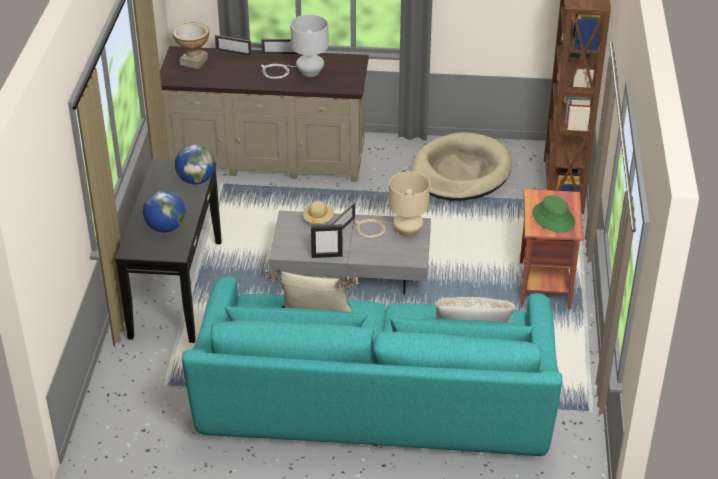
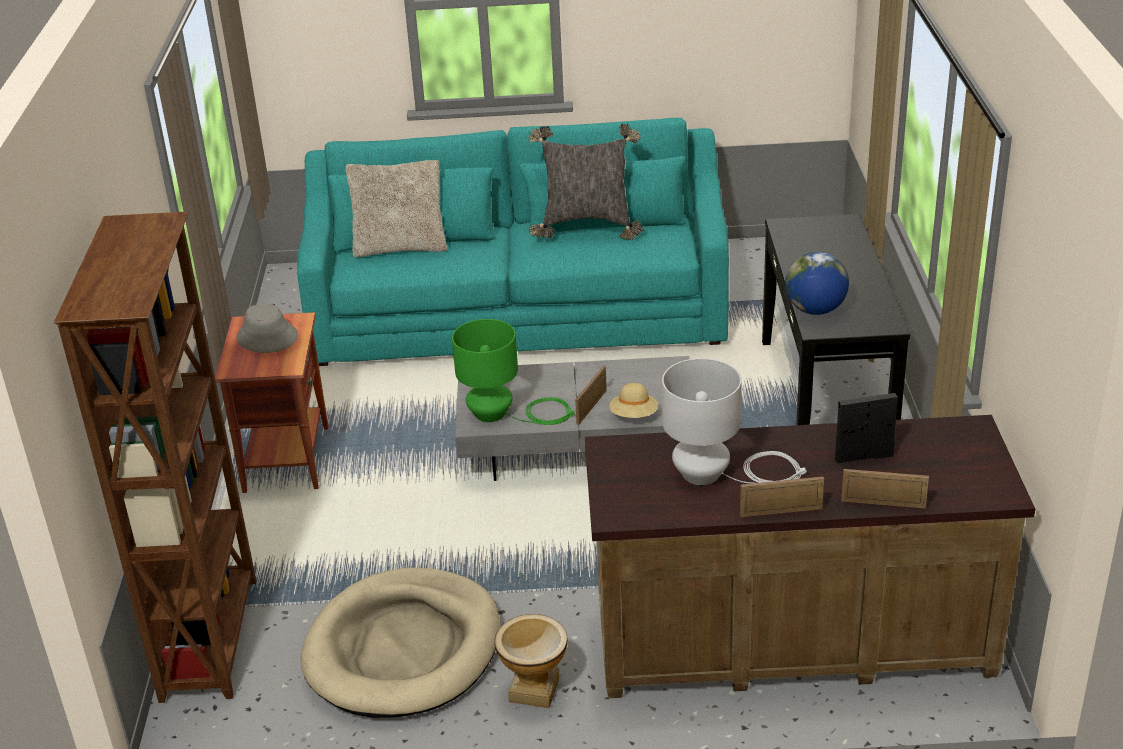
camera: 175 degrees right, 5 degrees down
(166, 228) = (817, 249): globe -> none
(193, 62) = (952, 473): vase -> vase (534, 690)
(327, 255) = (606, 368): picture frame -> picture frame (864, 457)
(393, 230) = (513, 413): beige table lamp -> green table lamp
(553, 218) = (267, 337): green hat -> grey hat

